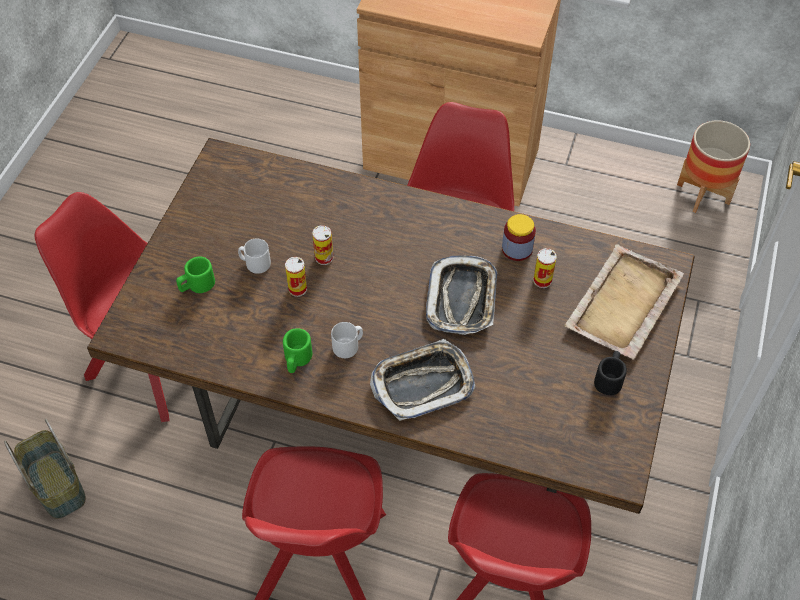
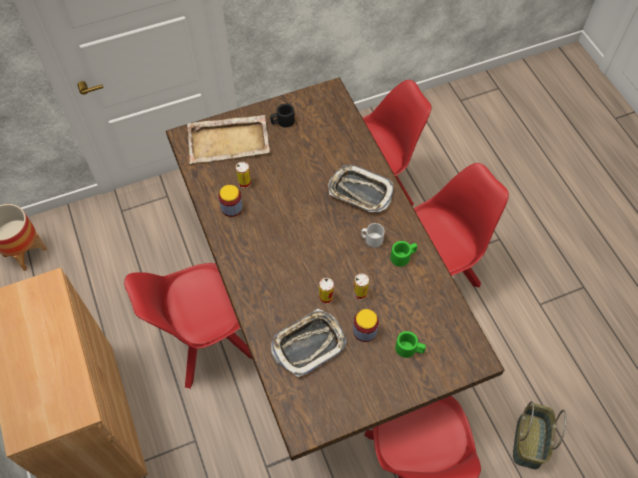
camera: 130 degrees left, 5 degrees up
(255, 263) = (364, 331): grey mug -> jar
(462, 299) = (291, 210): tray -> tray (308, 344)

